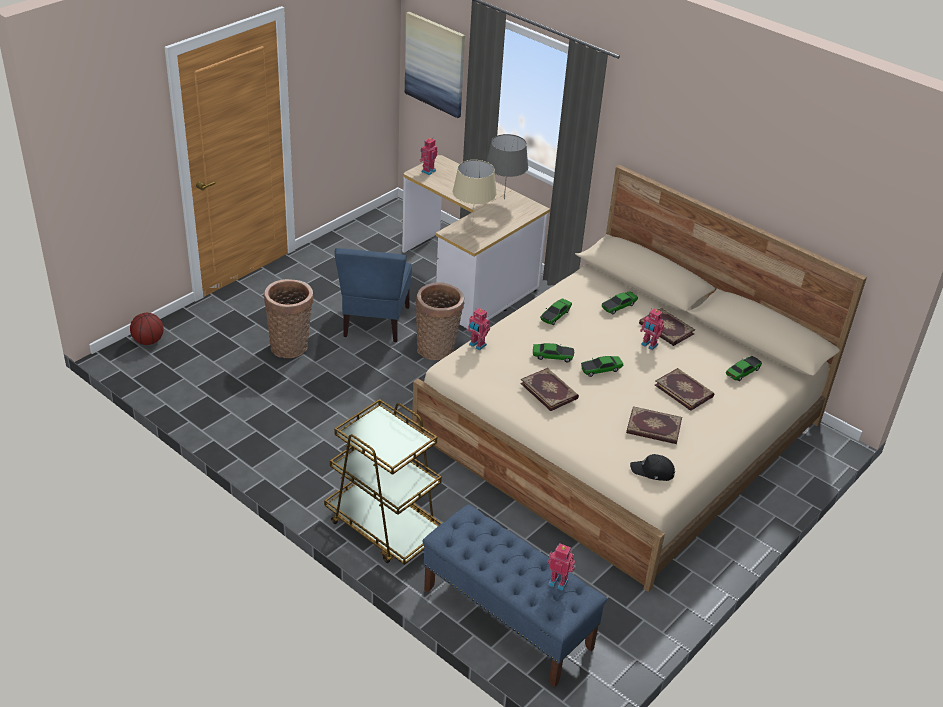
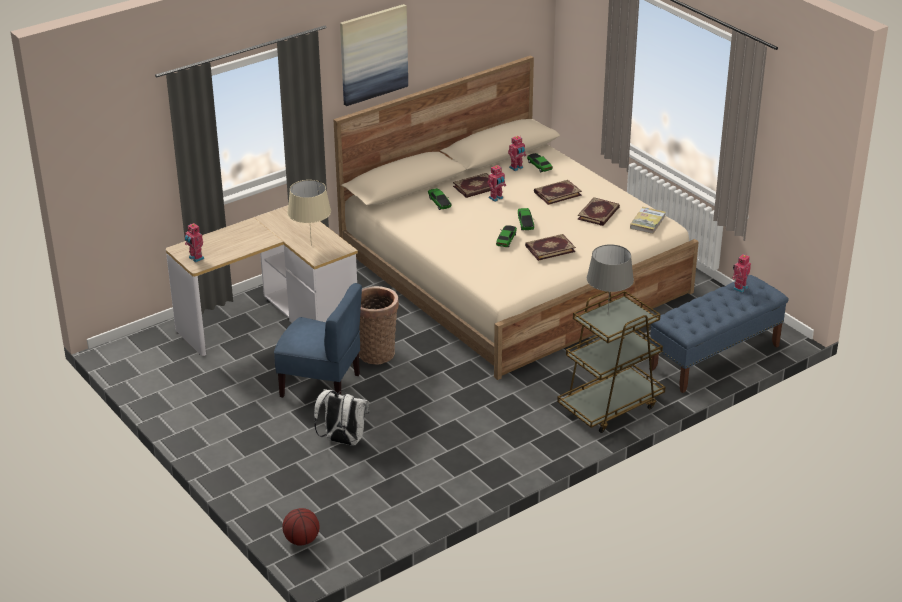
camera: 75 degrees left, 5 degrees down
(291, 345) = (342, 441): basket -> white backpack
(435, 64) = (115, 172): picture -> picture (373, 54)
(477, 345) = (478, 276): toy robot -> toy robot (516, 168)
(504, 199) = (268, 223): grey table lamp -> grey table lamp (607, 314)
(555, 315) = (445, 233): toy car -> none
(653, 472) = (647, 222): black cap -> book

